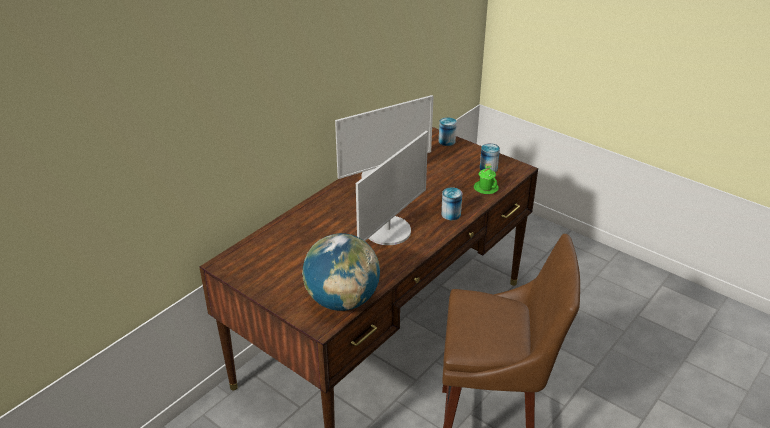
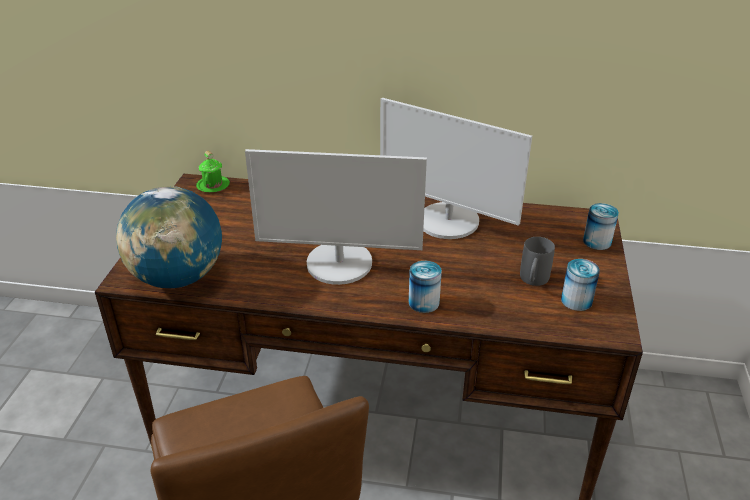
camera: 60 degrees right, 0 degrees up
(462, 174) = (533, 281): none -> grey mug
(486, 188) = (521, 314): green mug -> green mug (213, 185)

